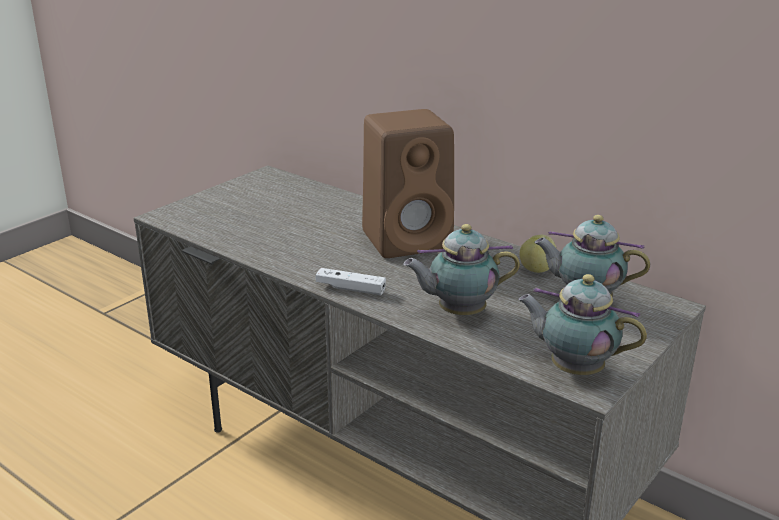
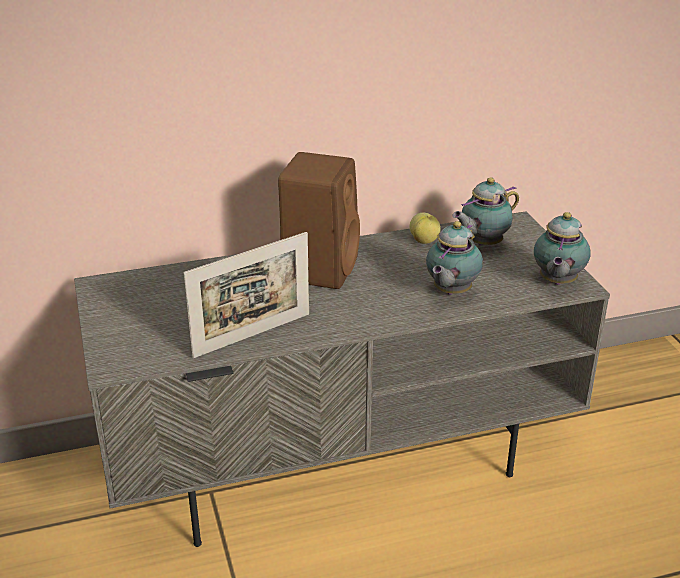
camera: 55 degrees left, 5 degrees up
(264, 248) = (252, 335): none -> picture frame
(350, 288) = (369, 320): white game controller -> none
(573, 369) = (556, 282): teapot -> teapot turned 45 degrees counterclockwise

